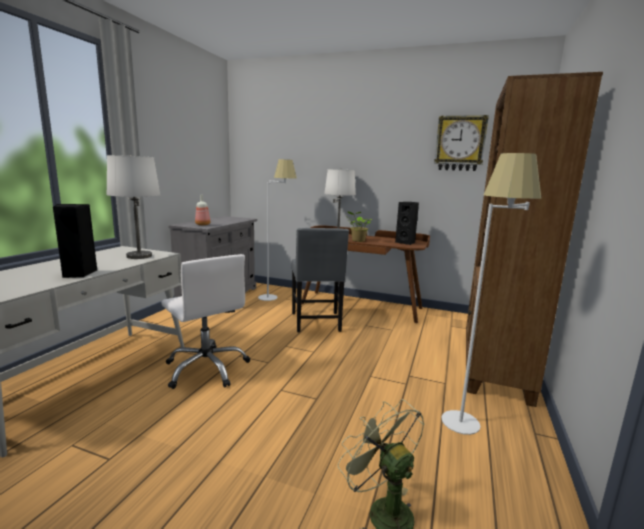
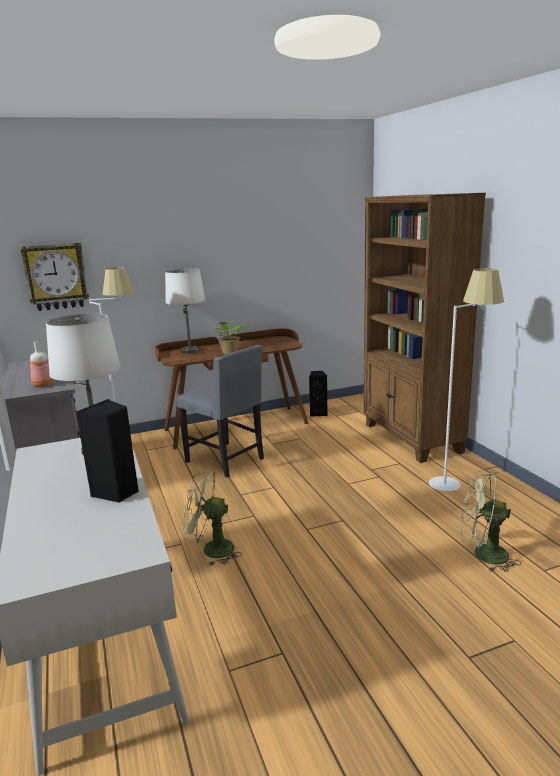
camera: 40 degrees left, 5 degrees up
(207, 368) = (211, 550): white office chair -> green fan
(406, 242) = (275, 342): black speaker -> black speaker (318, 413)
(460, 143) = (301, 226): wall clock -> wall clock (56, 276)

